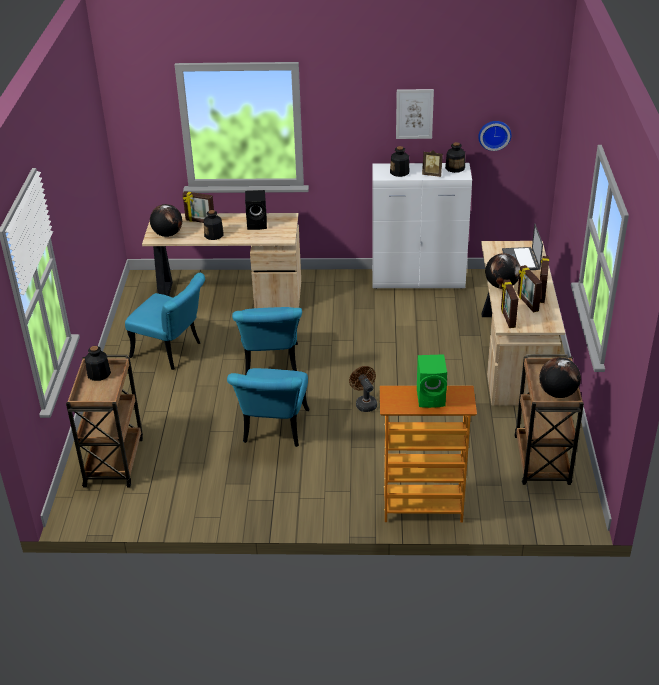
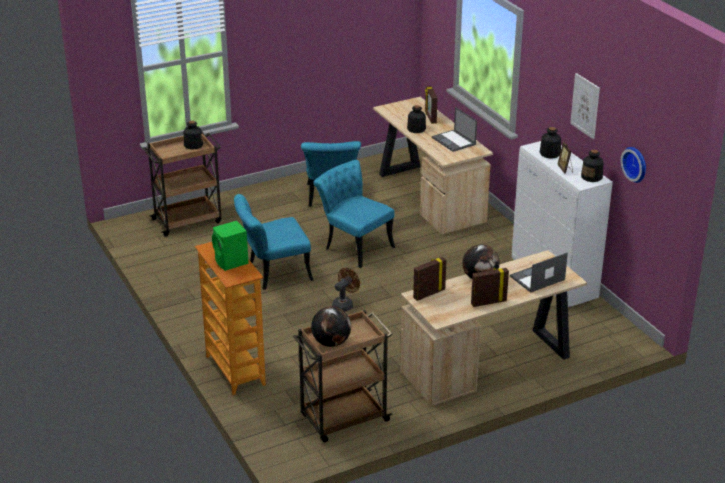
camera: 60 degrees right, 5 degrees down
(167, 234) = (397, 111): globe -> none
(258, 224) = (454, 141): black speaker -> laptop
(271, 365) = (354, 246): turquoise chair -> turquoise chair turned 75 degrees clockwise
(527, 303) = (464, 298): picture frame -> none

